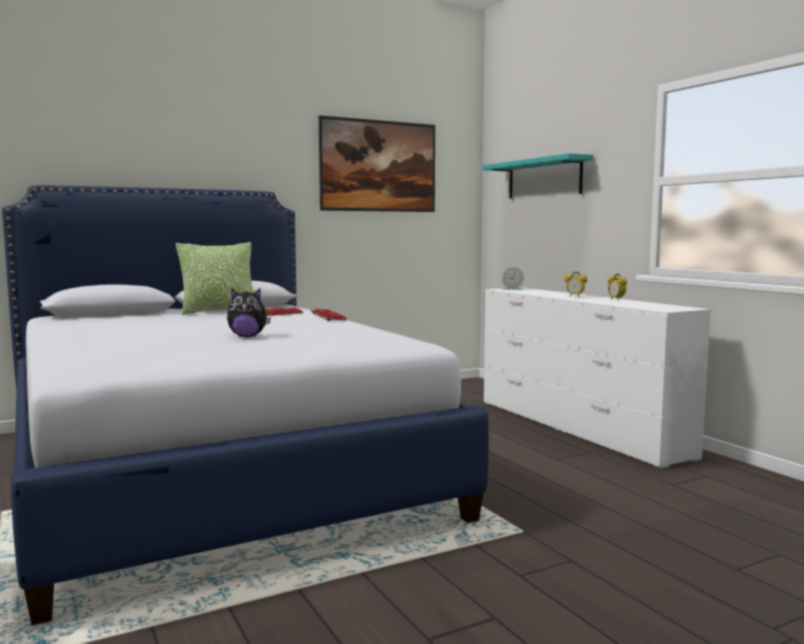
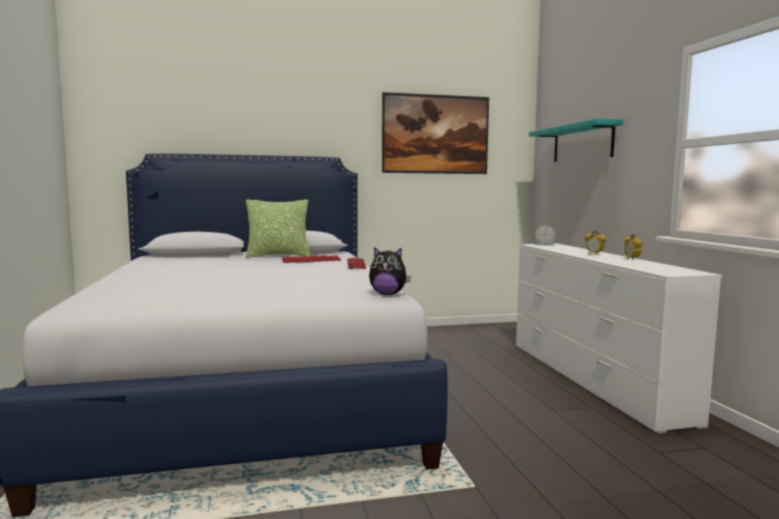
camera: 15 degrees right, 0 degrees up
(247, 336) = (262, 281): plush toy -> plush toy (388, 294)

